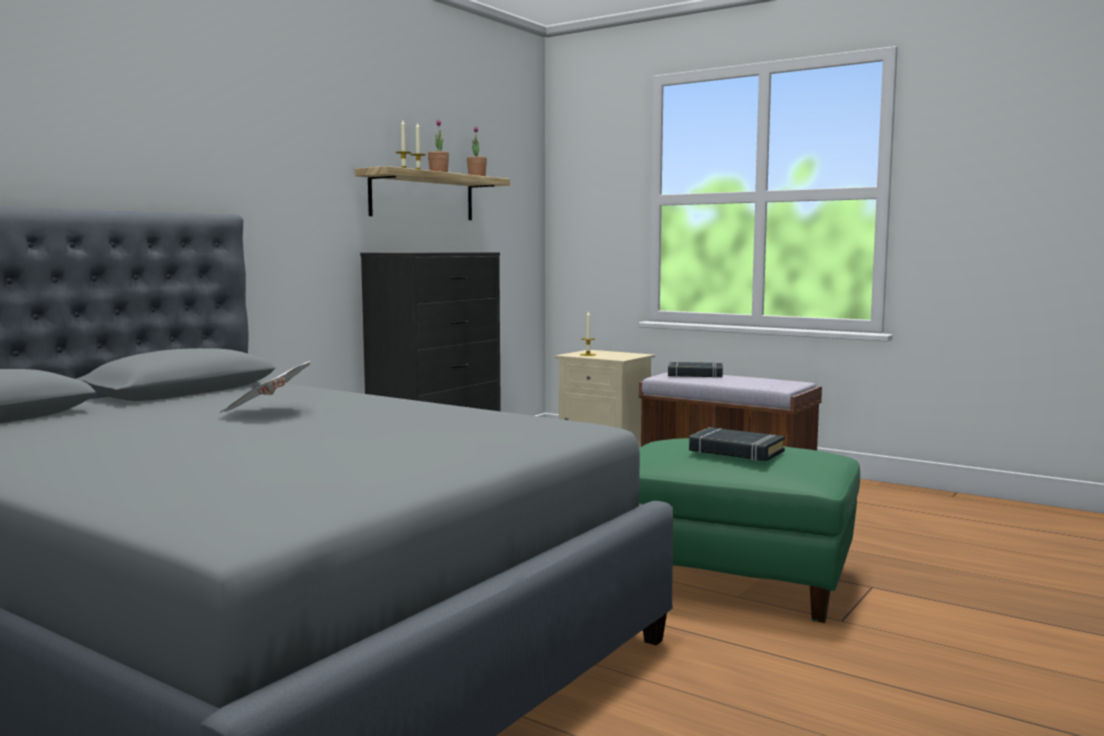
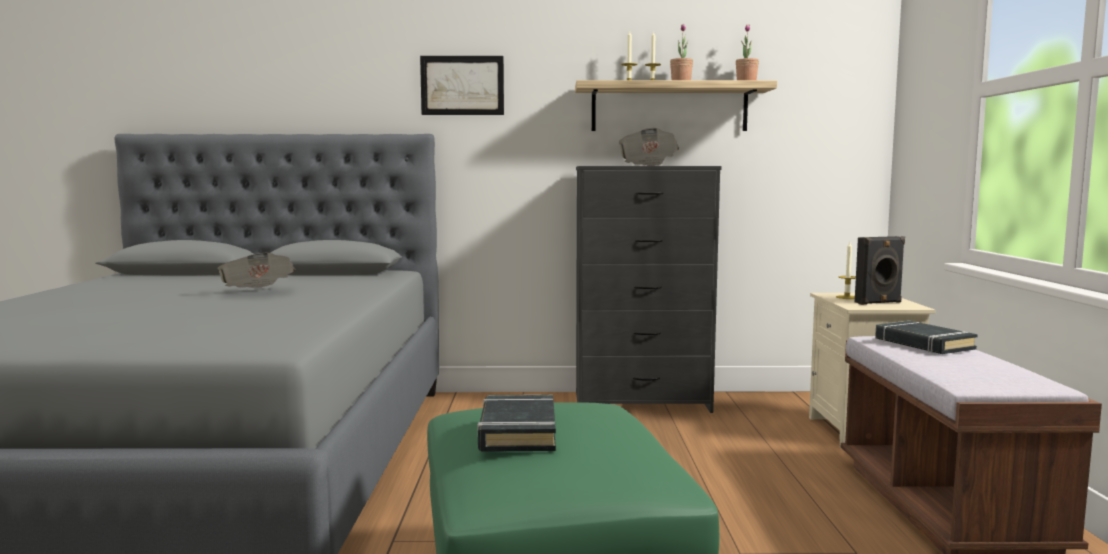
camera: 55 degrees right, 0 degrees up
(256, 159) = (462, 85): none -> picture
(439, 252) = (648, 165): none -> newspaper
(617, 355) = (879, 302): none -> black speaker

